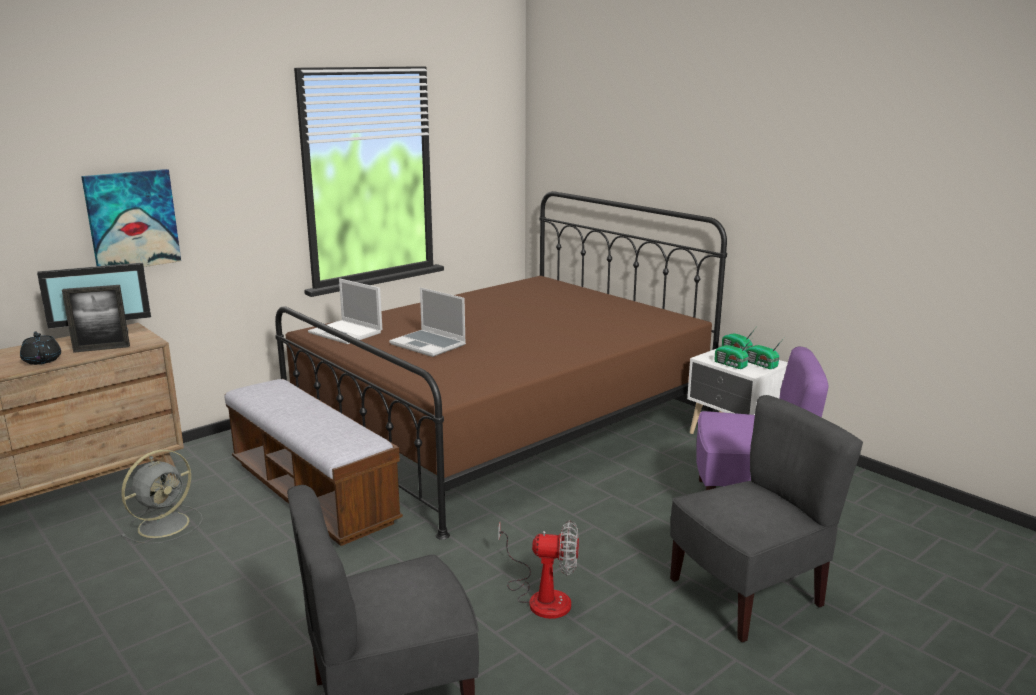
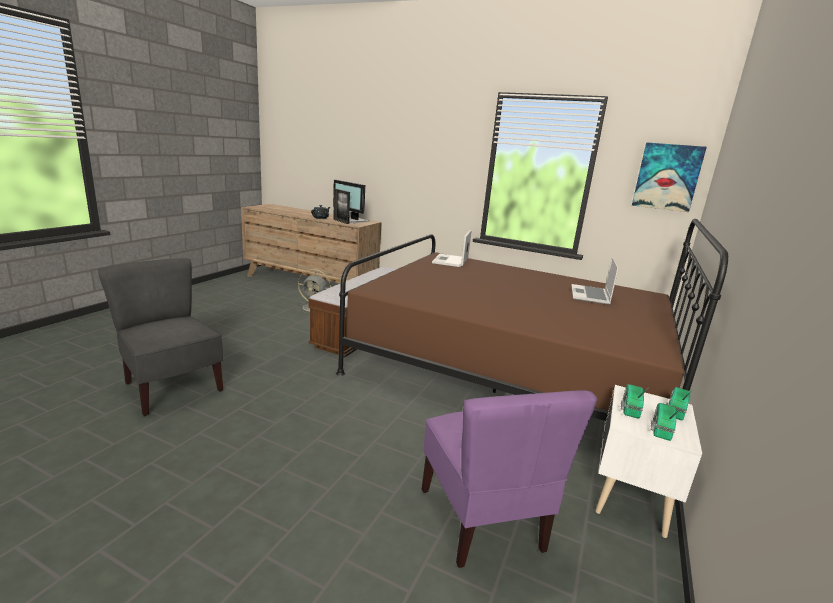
camera: 65 degrees right, 0 degrees up
(132, 220) = (392, 169): picture -> picture (667, 177)
(429, 345) = (456, 278): laptop -> laptop (590, 296)
(541, 596) = (282, 419): fan -> none
(747, 595) = (313, 530): grey chair -> none

